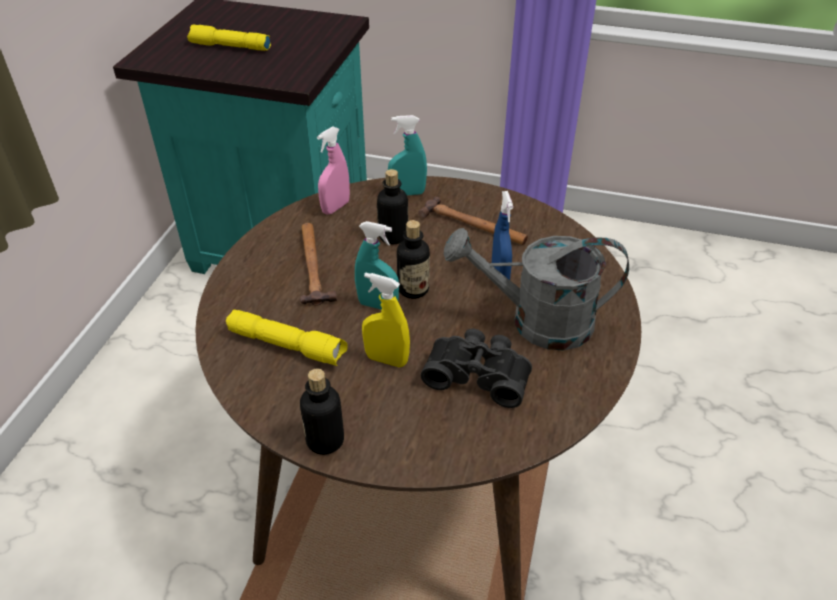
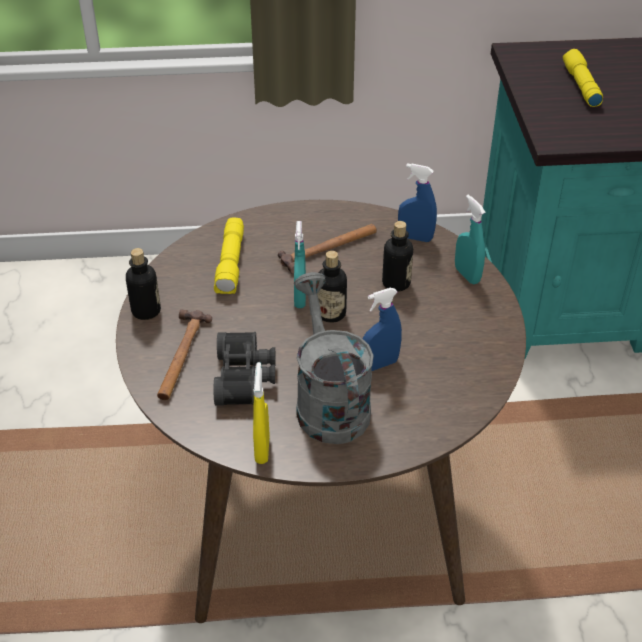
camera: 70 degrees right, 0 degrees up
(335, 207) = (415, 237): pink spray bottle -> blue spray bottle
(386, 359) = (239, 320): yellow spray bottle -> yellow spray bottle (262, 449)
(473, 226) = (445, 331): hammer -> hammer (180, 356)

